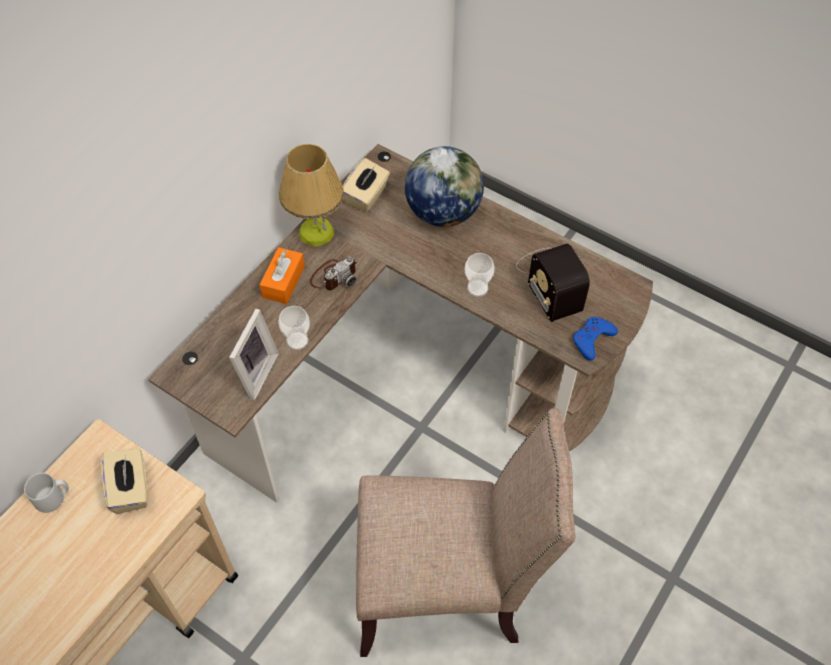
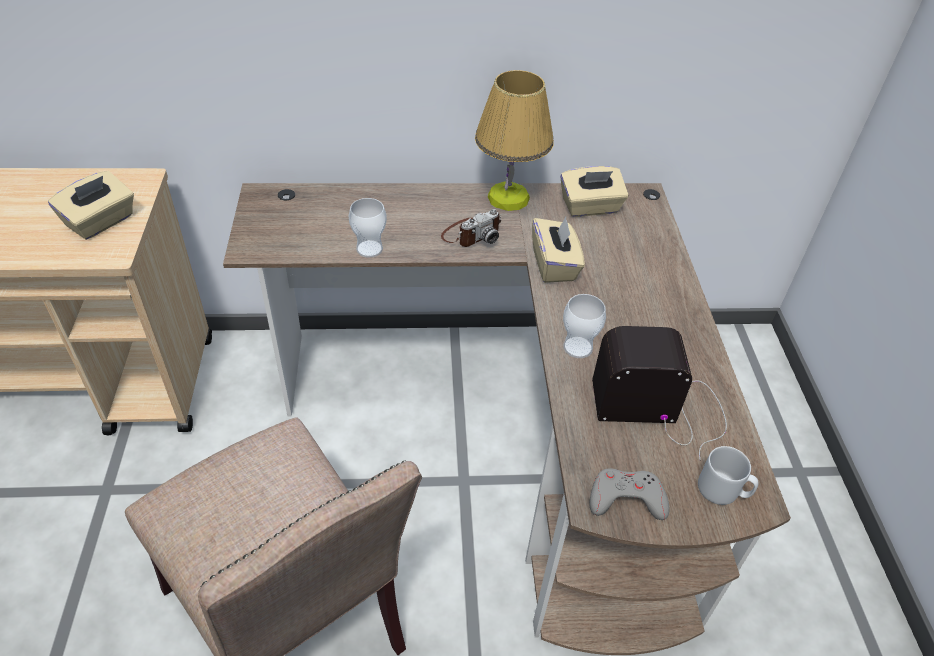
camera: 50 degrees right, 10 degrees down
(53, 498) = (62, 185): grey mug -> grey mug (723, 490)
(254, 373) = (305, 240): picture frame -> none
(283, 282) = (428, 206): orange tissue box -> none
(334, 276) = (471, 234): camera -> camera turned 45 degrees counterclockwise
(402, 252) = (554, 265): none -> beige tissue box
(443, 212) = (640, 269): globe -> none
(550, 281) = (663, 407): radio -> radio turned 60 degrees clockwise
(592, 339) = (626, 498): blue game controller -> grey game controller

